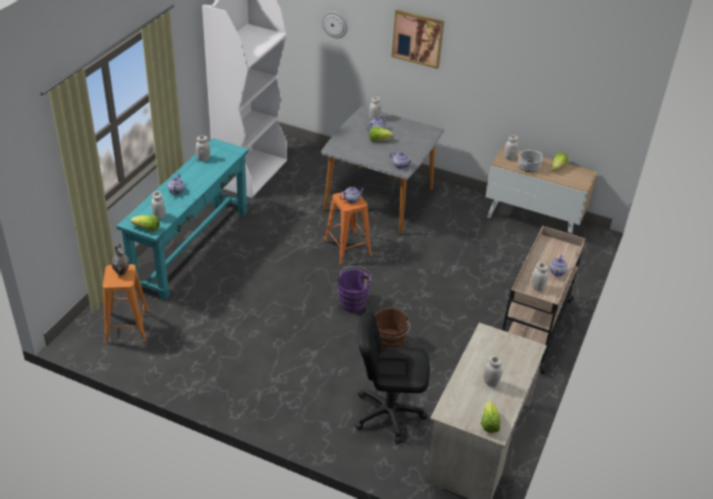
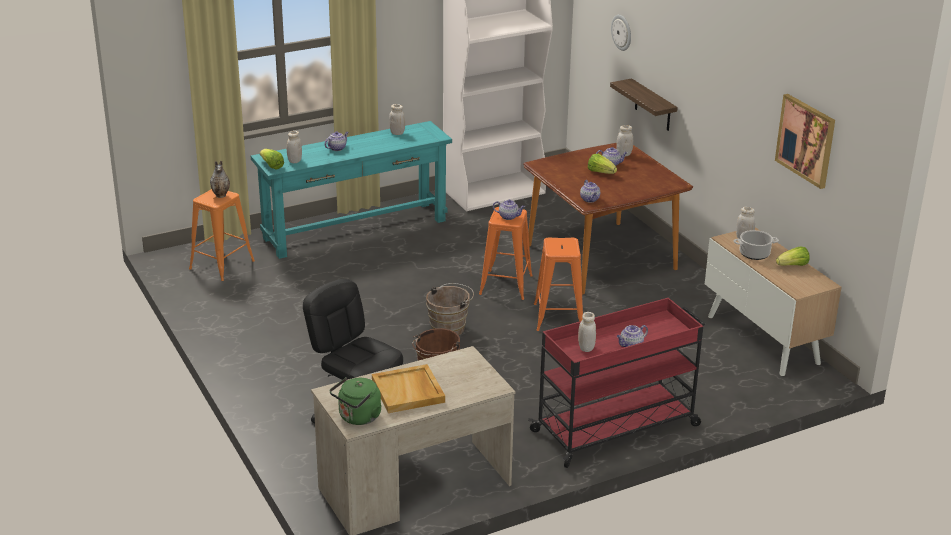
camera: 40 degrees right, 10 degrees down
(353, 301) = (450, 328): purple bucket -> brown bucket
(378, 75) = (653, 106): none -> shelf
(379, 199) = (602, 257): grey dining table -> brown dining table
(407, 259) = (558, 317): none -> orange stool
(417, 38) = (687, 61): picture -> picture (806, 140)
(489, 423) = (358, 418): lettuce -> green kettle
(490, 382) = (409, 391): white jar -> beige tray
(534, 327) = (617, 428): beige cart -> red cart

